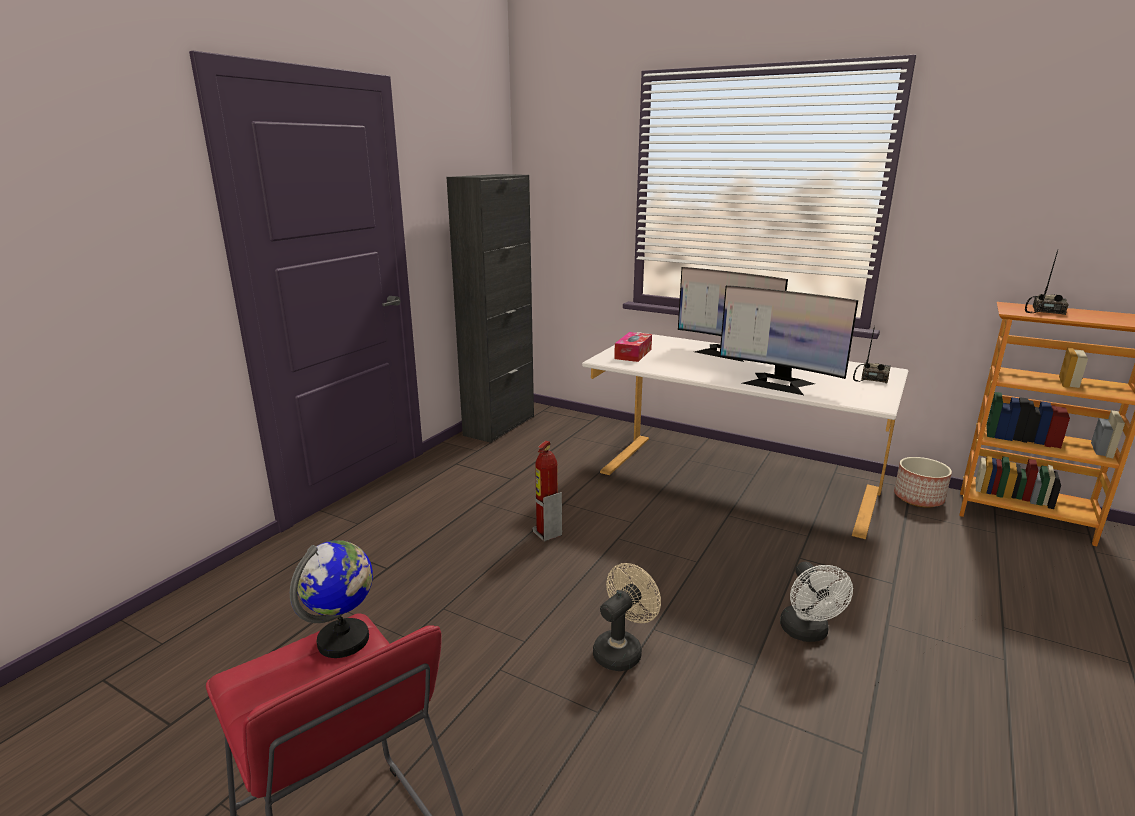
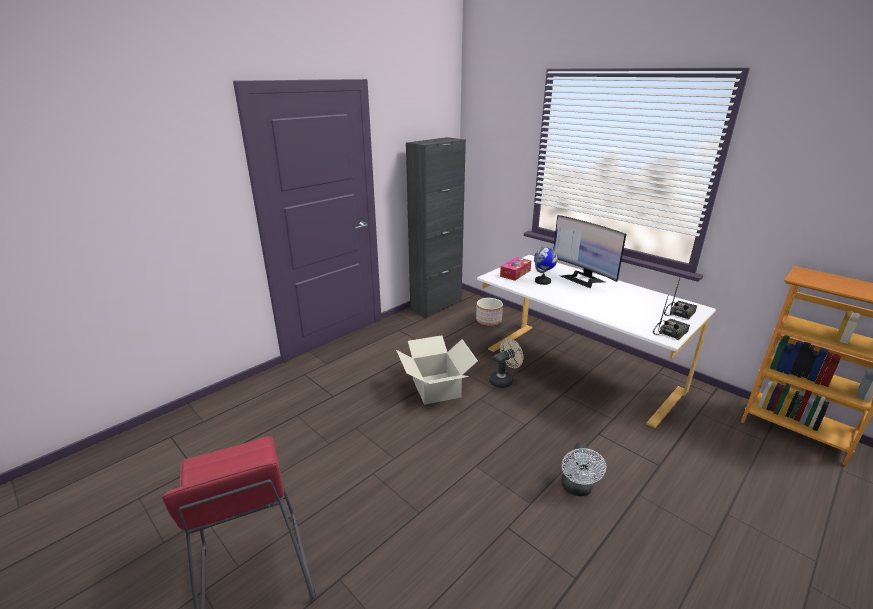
camera: 15 degrees right, 5 degrees up
(344, 640) = (252, 452): globe -> globe (543, 281)
(546, 533) = (435, 388): fire extinguisher -> cardboard box
(622, 650) = (450, 475): beige fan -> beige fan (504, 380)
(778, 383) = (604, 310): monitor -> none
(919, 498) = (715, 403): planter -> planter (489, 321)
(1044, 311) = (827, 280): radio -> radio (670, 332)

